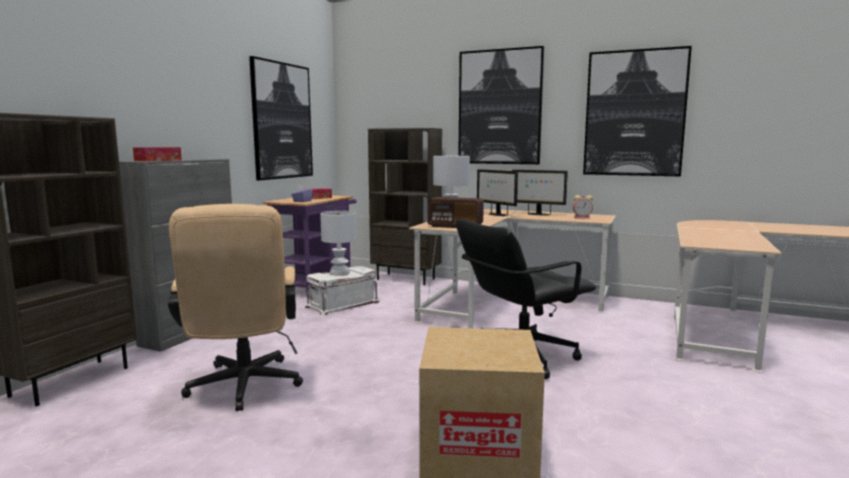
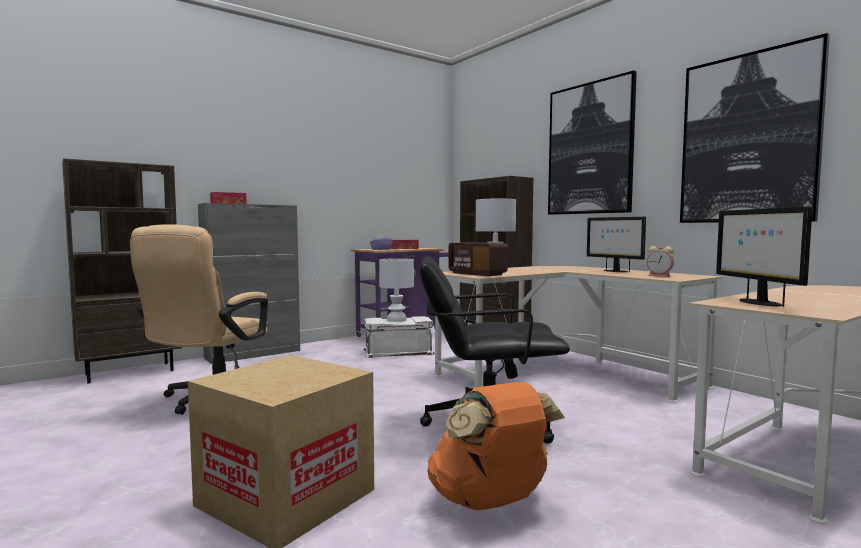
camera: 30 degrees right, 5 degrees down
(282, 121) = (380, 176): picture -> none
(497, 214) = (563, 269): monitor -> monitor (758, 302)
(607, 409) = (491, 502): none -> orange backpack

